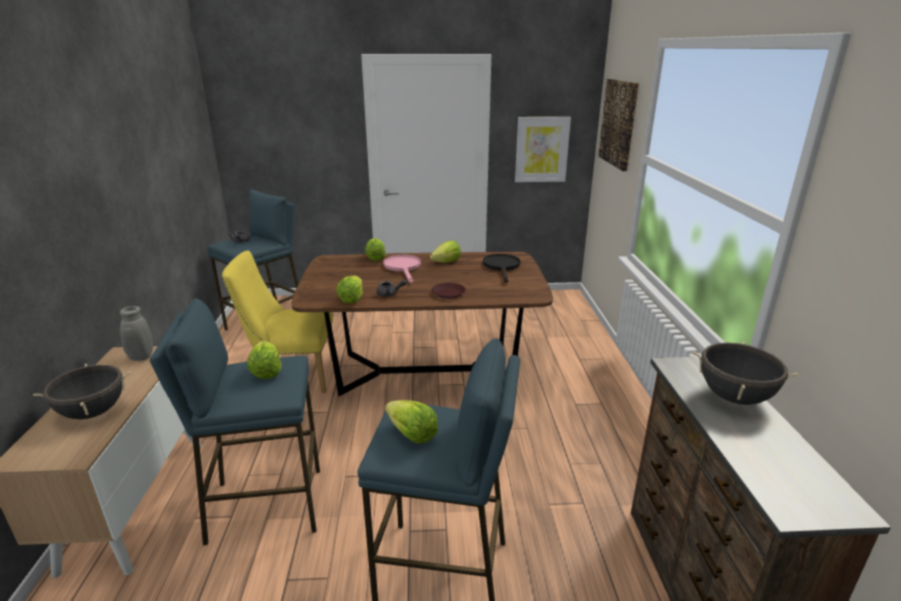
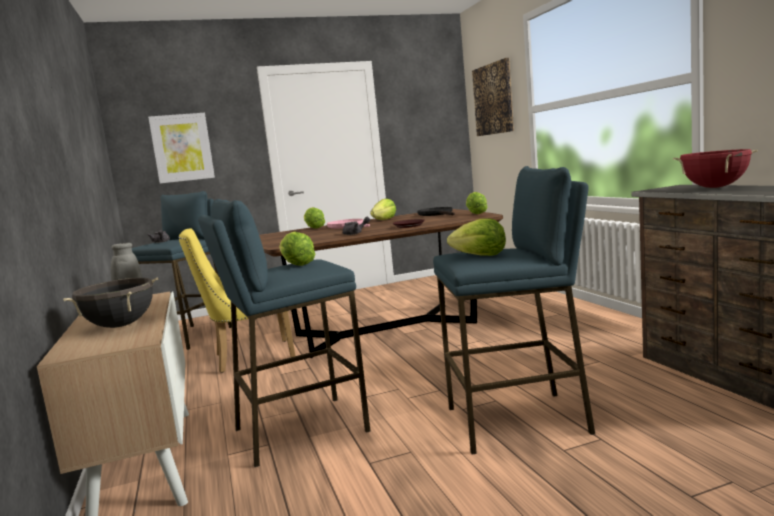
camera: 15 degrees left, 15 degrees down
(352, 299) = (322, 239): lettuce -> lettuce (475, 213)
(541, 149) = (425, 140): picture -> picture (182, 148)
(734, 397) = (714, 187): black cooking pot -> red cooking pot

